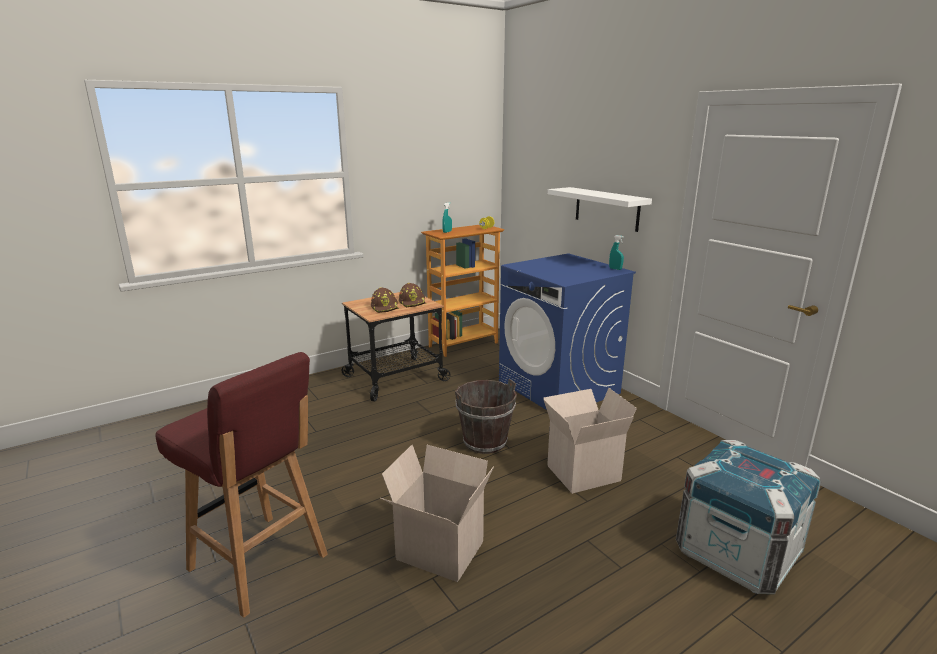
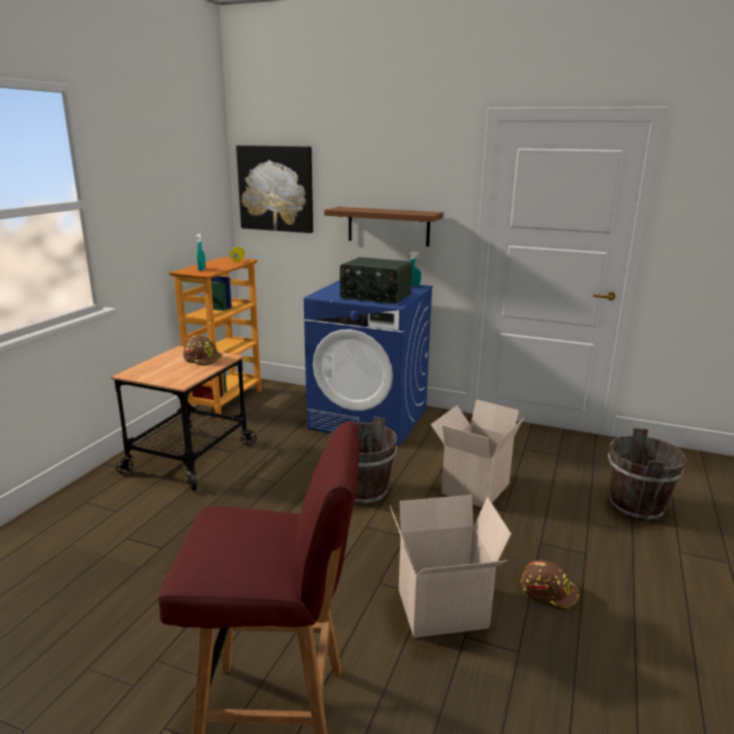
camera: 35 degrees left, 0 degrees up
(385, 307) = (179, 371): brown hard hat -> brown hard hat (548, 591)
(529, 168) = (276, 188): none -> picture
(560, 273) = (375, 297): none -> radio
(606, 209) = (388, 226): white shelf -> brown shelf
(737, 553) = (637, 507): crate -> brown bucket

